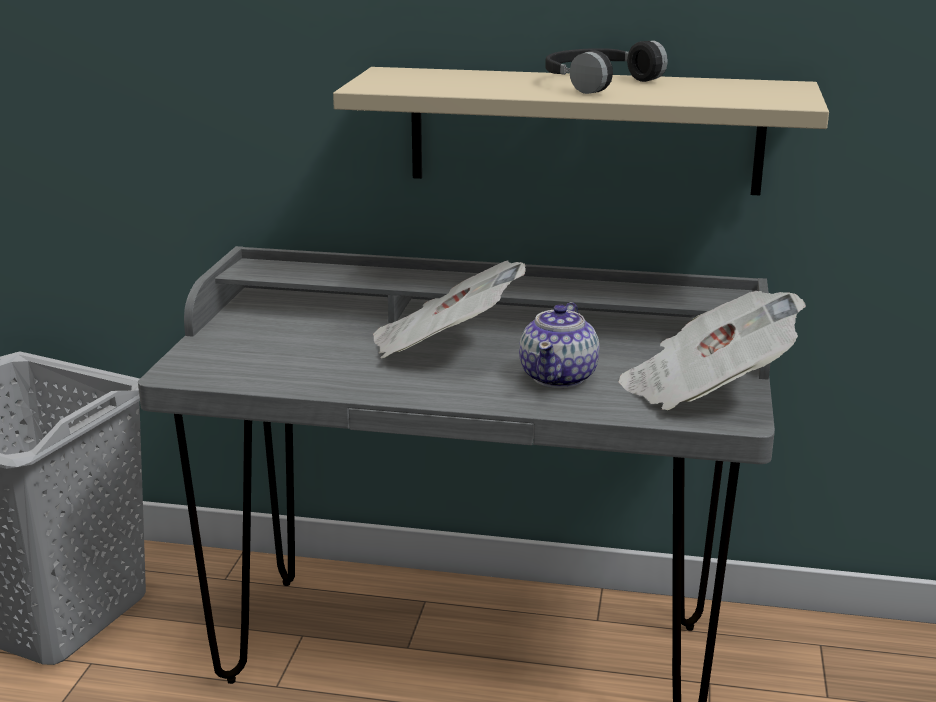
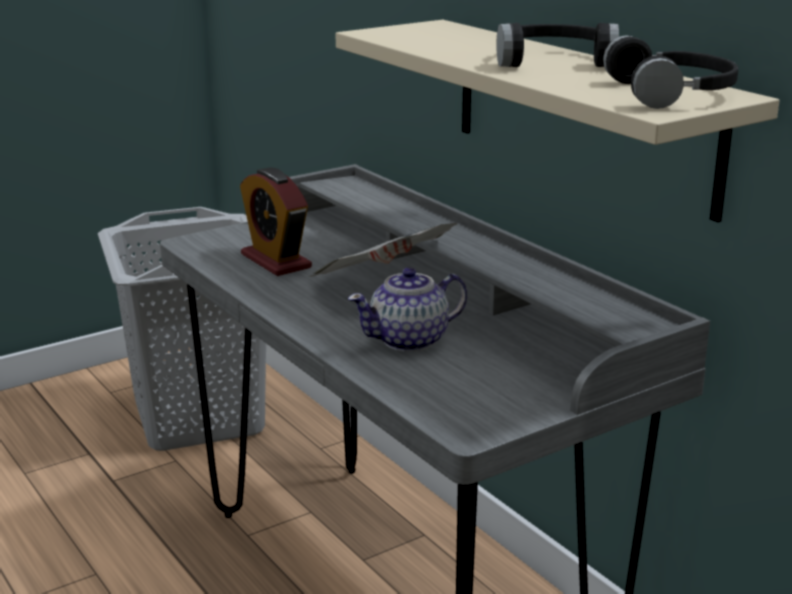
camera: 45 degrees right, 0 degrees up
(302, 359) = (276, 261): none -> alarm clock
(705, 390) = (497, 398): newspaper -> none
(759, 90) = (673, 93): none -> black headphones

